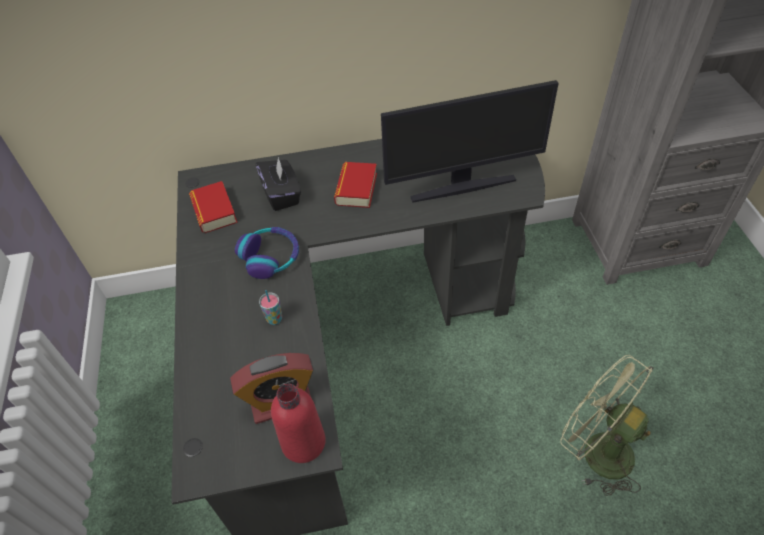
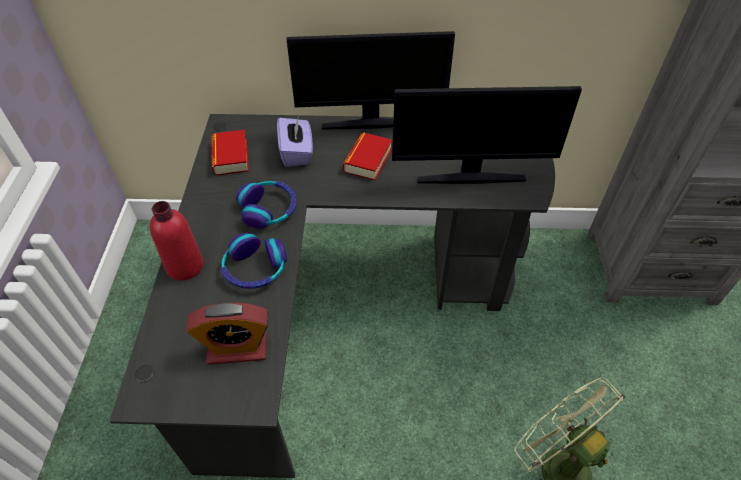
camera: 10 degrees right, 0 degrees up
(274, 319) = (255, 268): cup -> headphones
(282, 195) = (297, 153): black tissue box -> purple tissue box
(303, 442) = (246, 393): red bottle -> red bottle (185, 266)
(348, 151) = (371, 123): none -> monitor

